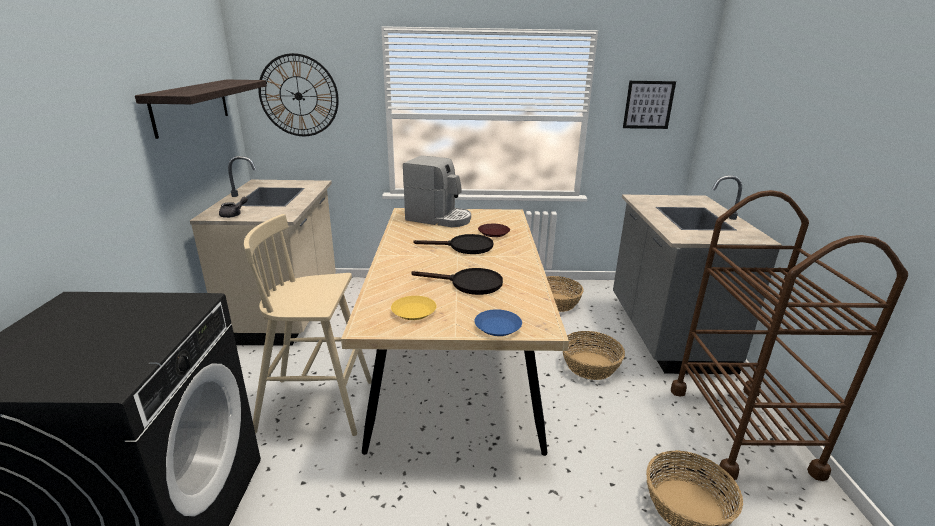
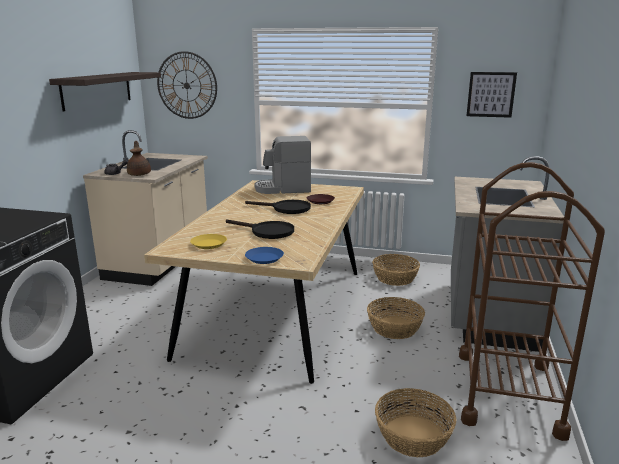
camera: 15 degrees right, 5 degrees down
(267, 214) = (139, 174): none -> brown teapot
(318, 406) = (151, 327): beige stool -> none
(439, 218) = (283, 189): coffee machine -> coffee machine turned 135 degrees clockwise

